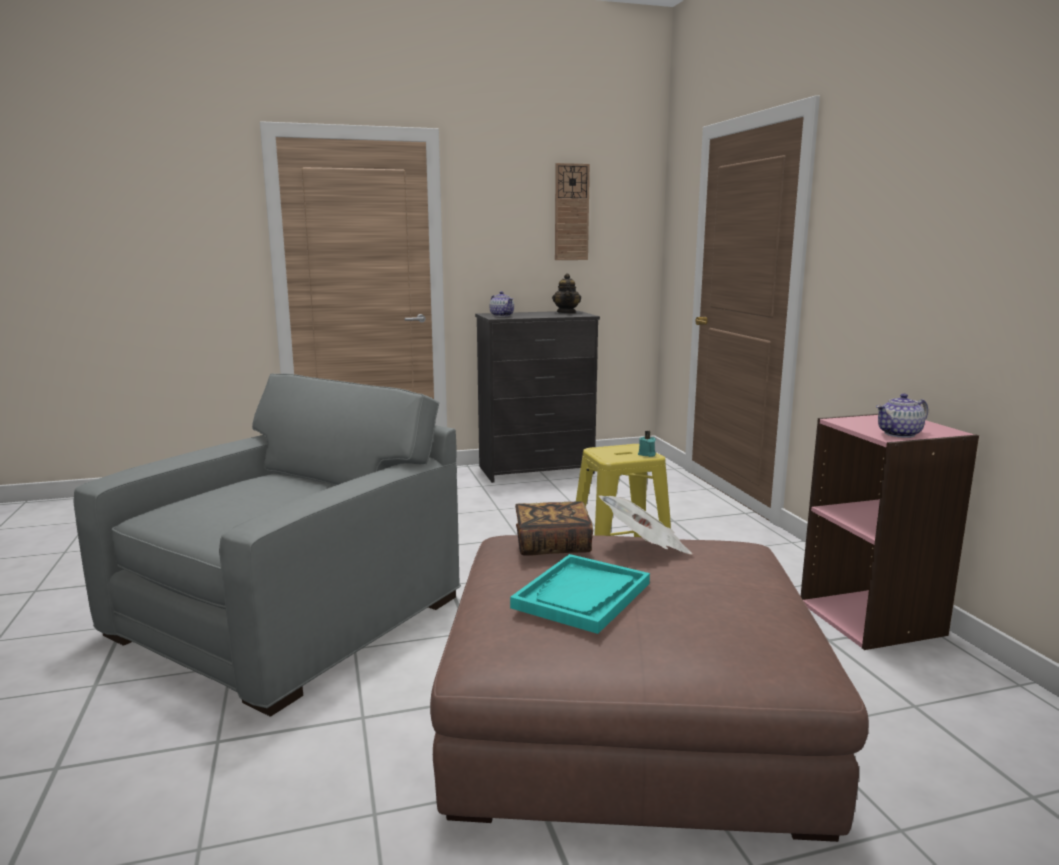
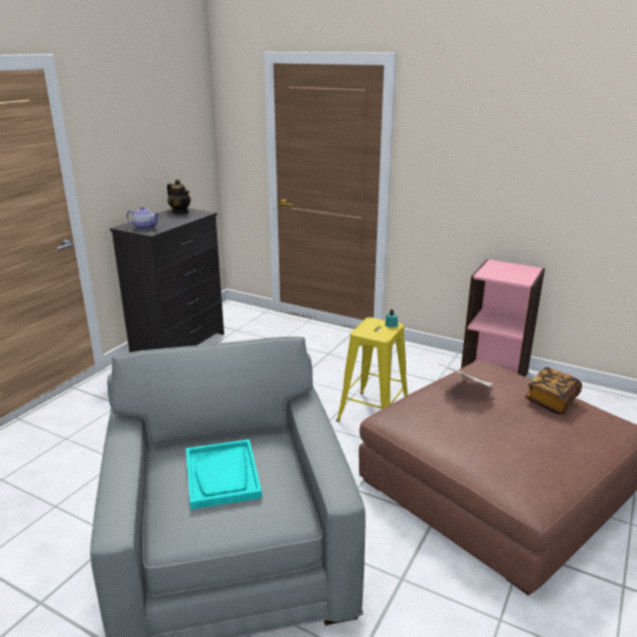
camera: 45 degrees left, 10 degrees up
(552, 545) = (432, 411): book -> book (551, 400)
(571, 212) = (160, 123): wall clock -> none
(582, 596) = (508, 435): turquoise tray -> turquoise tray (222, 475)
(900, 434) = (523, 277): teapot -> none

